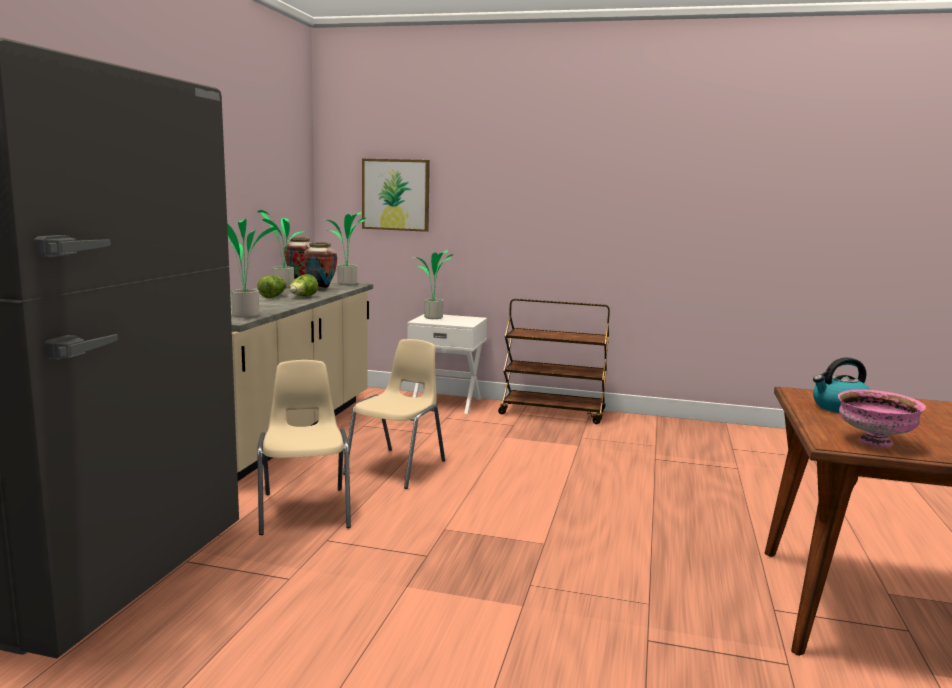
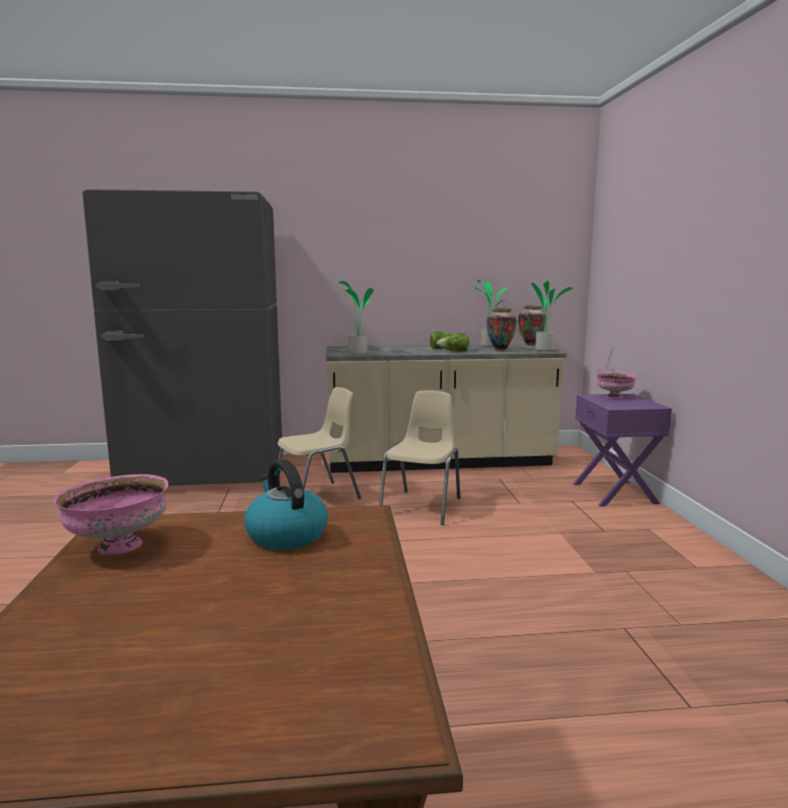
camera: 70 degrees right, 0 degrees up
(396, 195) = (628, 264): picture -> none
(398, 467) = (422, 506): beige chair -> beige chair turned 75 degrees counterclockwise
(433, 318) = (615, 397): potted plant -> pink bowl
(446, 403) = (615, 493): white nightstand -> purple nightstand
(553, 413) = (685, 544): brown cart -> none

